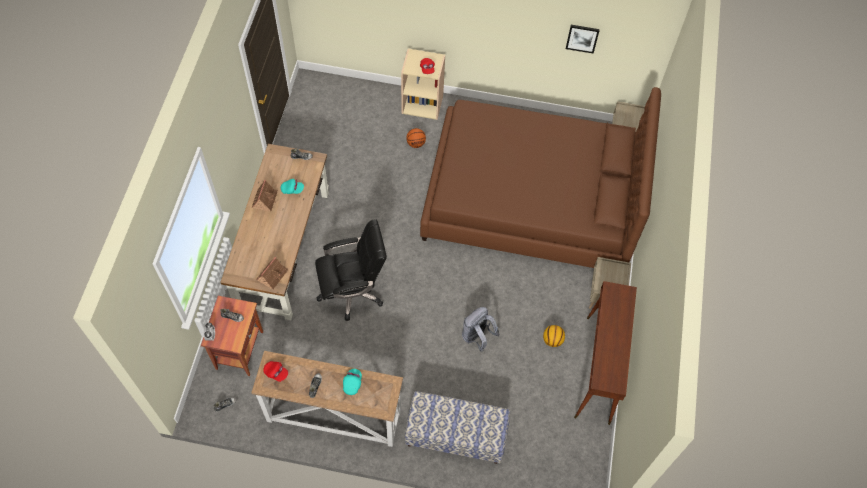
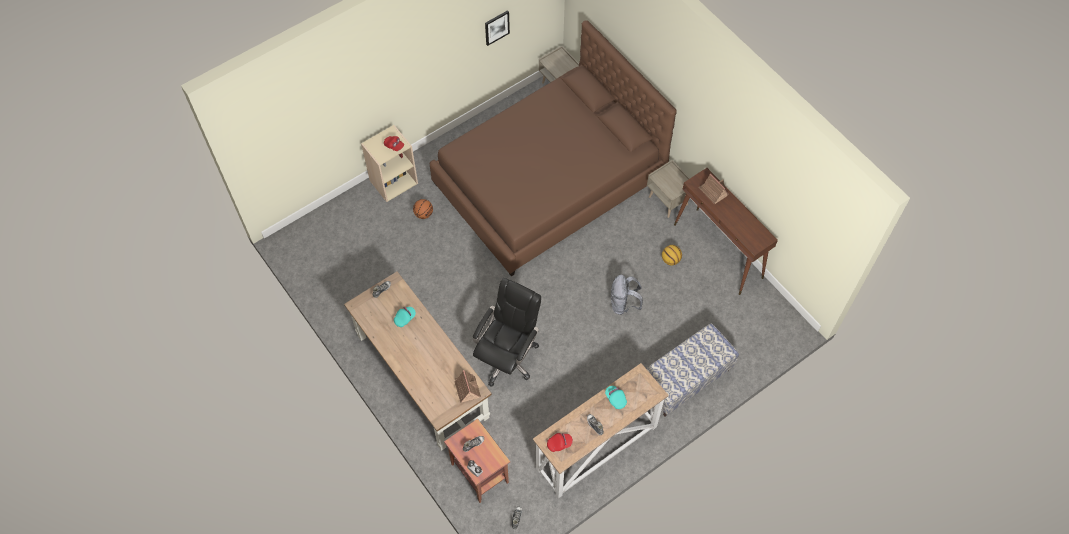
camera: 45 degrees left, 0 degrees up
(265, 199) = (394, 344): toy house -> toy house (713, 192)

